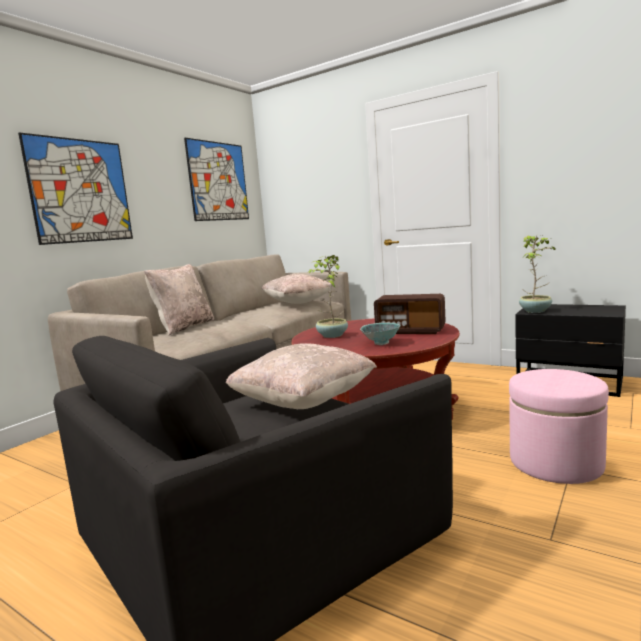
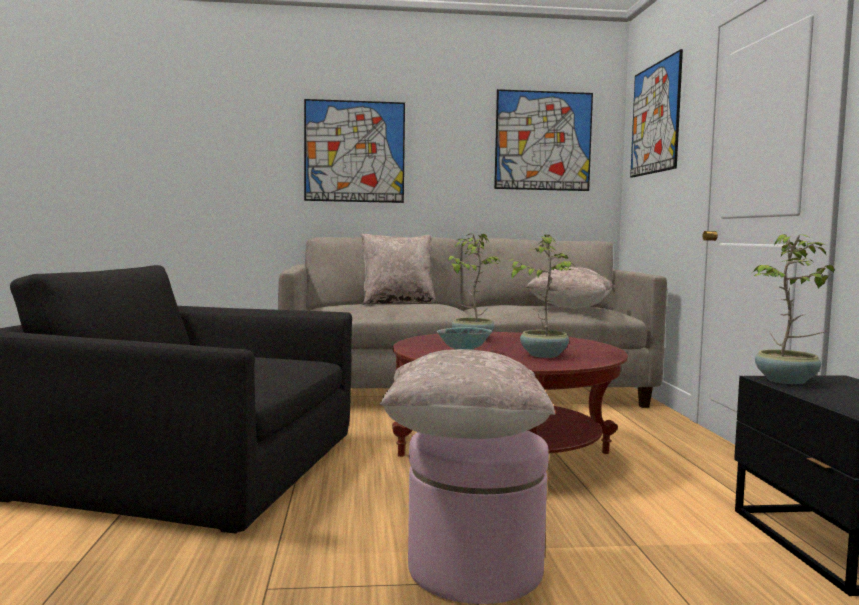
camera: 50 degrees right, 5 degrees down
(303, 403) = (256, 368): beige pillow -> beige pillow (464, 435)
(304, 167) = (655, 118): none -> picture
(410, 331) = (543, 355): radio -> potted plant

